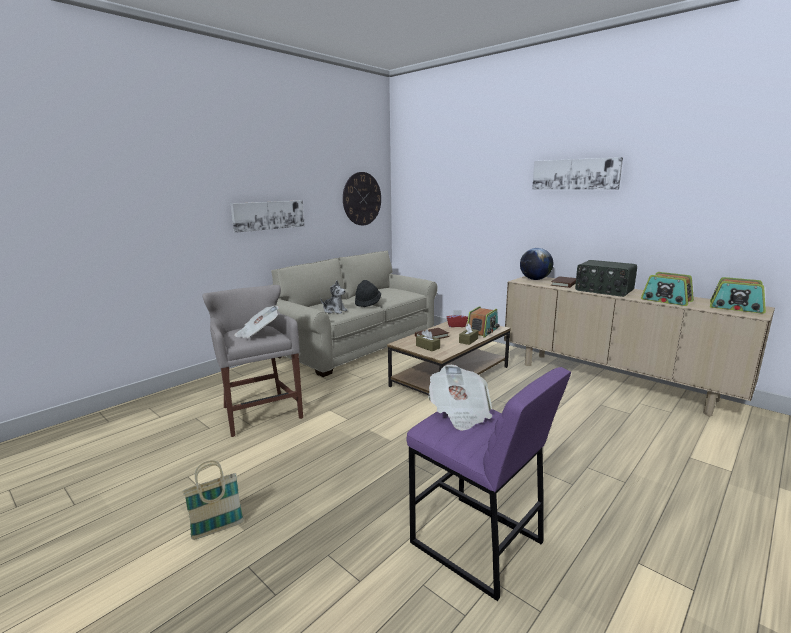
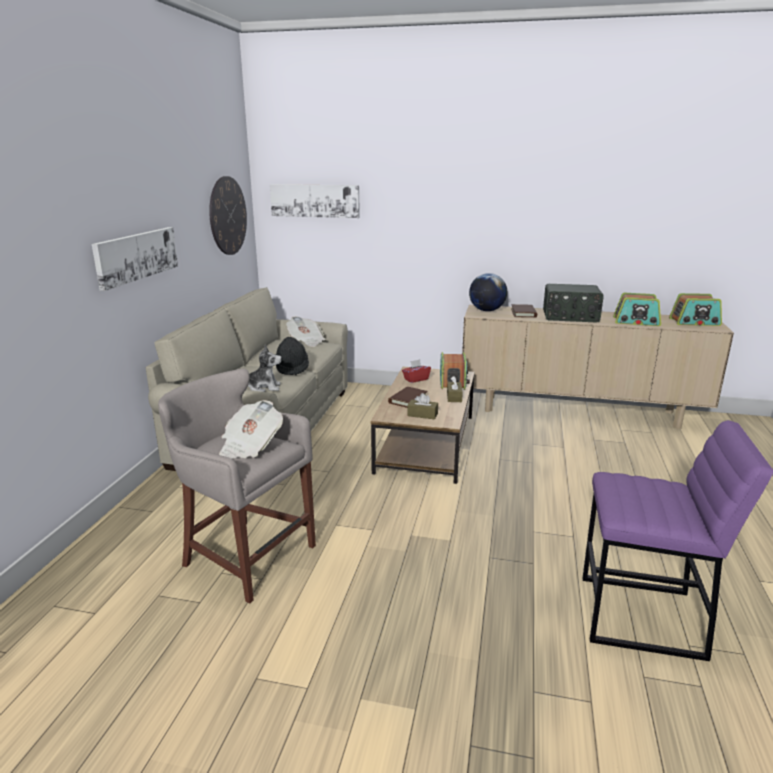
camera: 30 degrees left, 5 degrees up
(218, 529) = (384, 723): basket -> none
(459, 413) = (626, 488): newspaper -> newspaper (306, 341)
(575, 174) = (522, 185): picture -> picture (315, 200)

